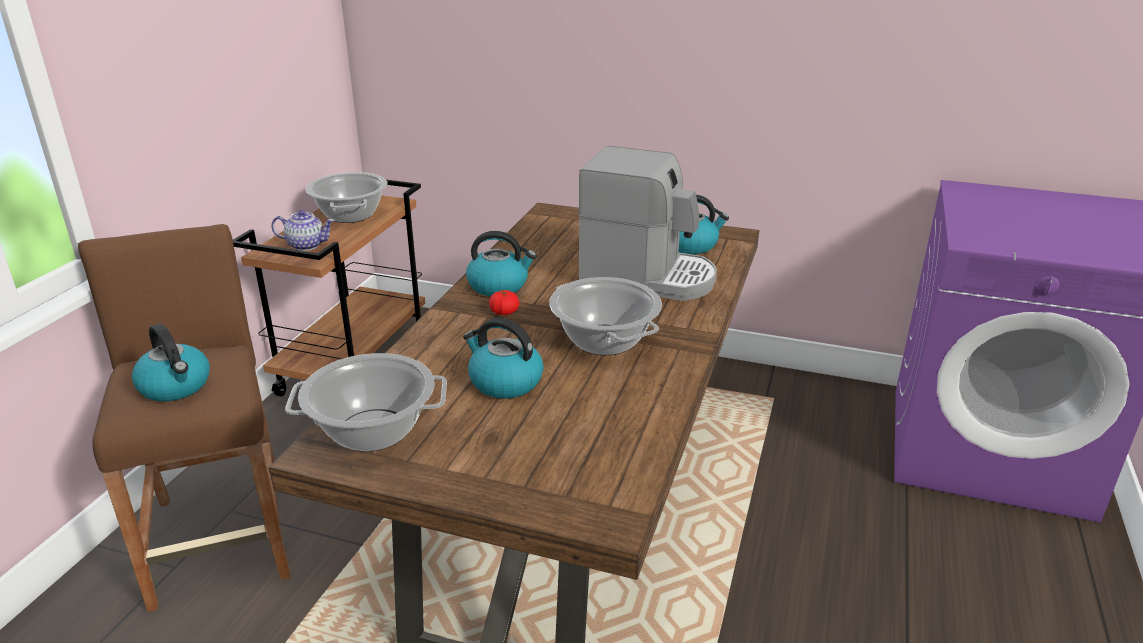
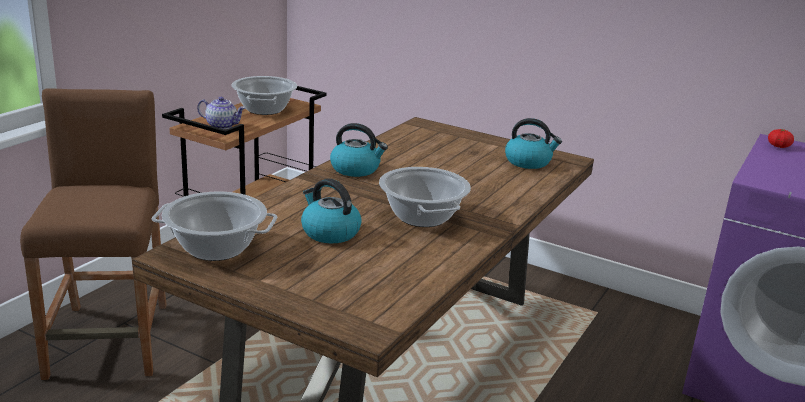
camera: 10 degrees right, 5 degrees down
(176, 386) = (90, 204): kettle -> none
(504, 312) = (351, 187): tomato -> tomato (778, 146)
(648, 278) = (480, 180): coffee machine -> none

